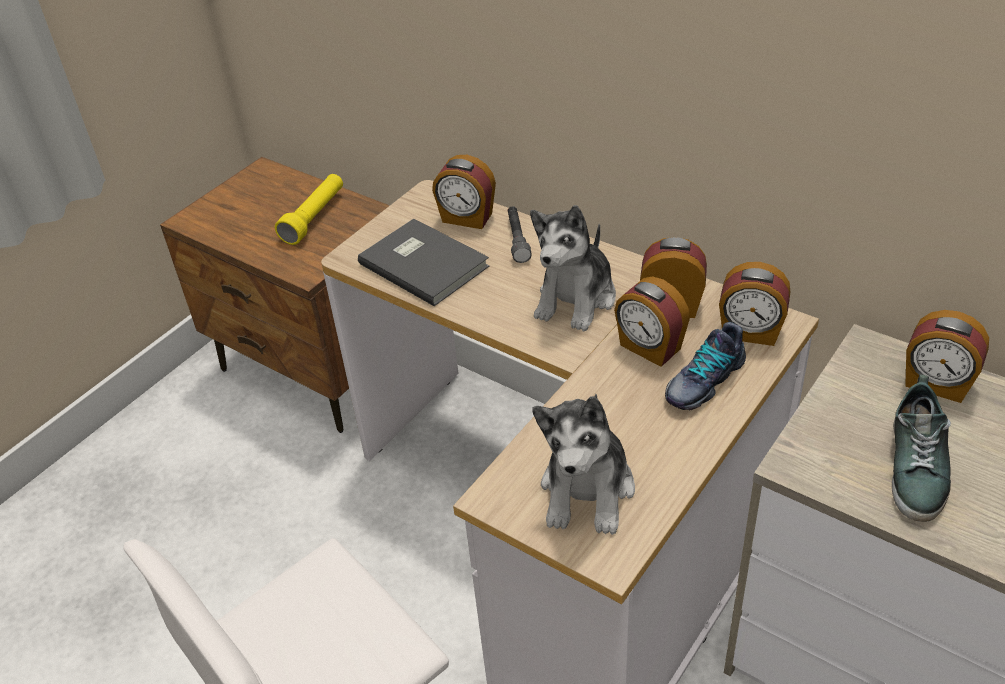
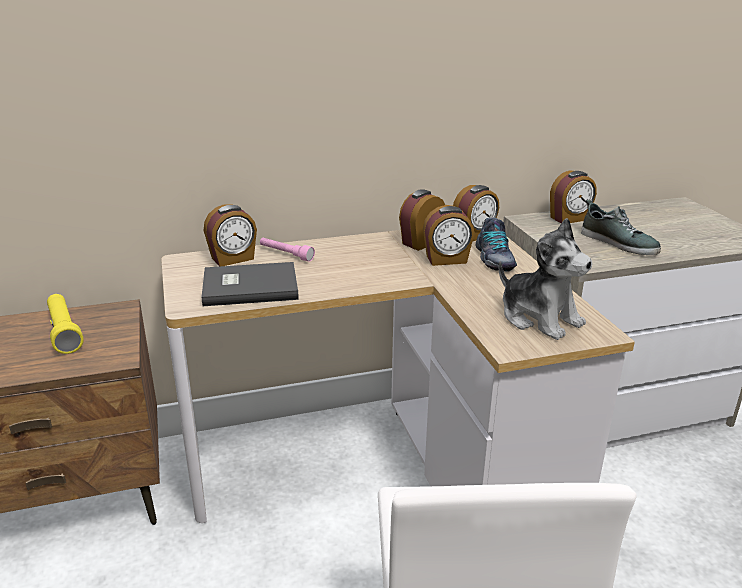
camera: 55 degrees left, 15 degrees down
(517, 240) = (286, 254): grey flashlight -> pink flashlight
(576, 299) = (372, 260): plush toy -> none

